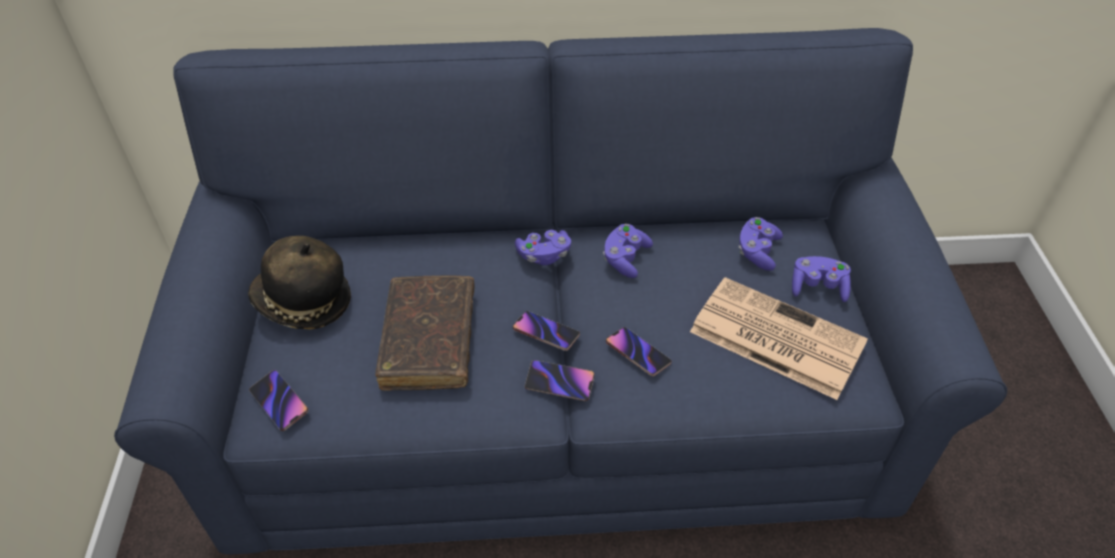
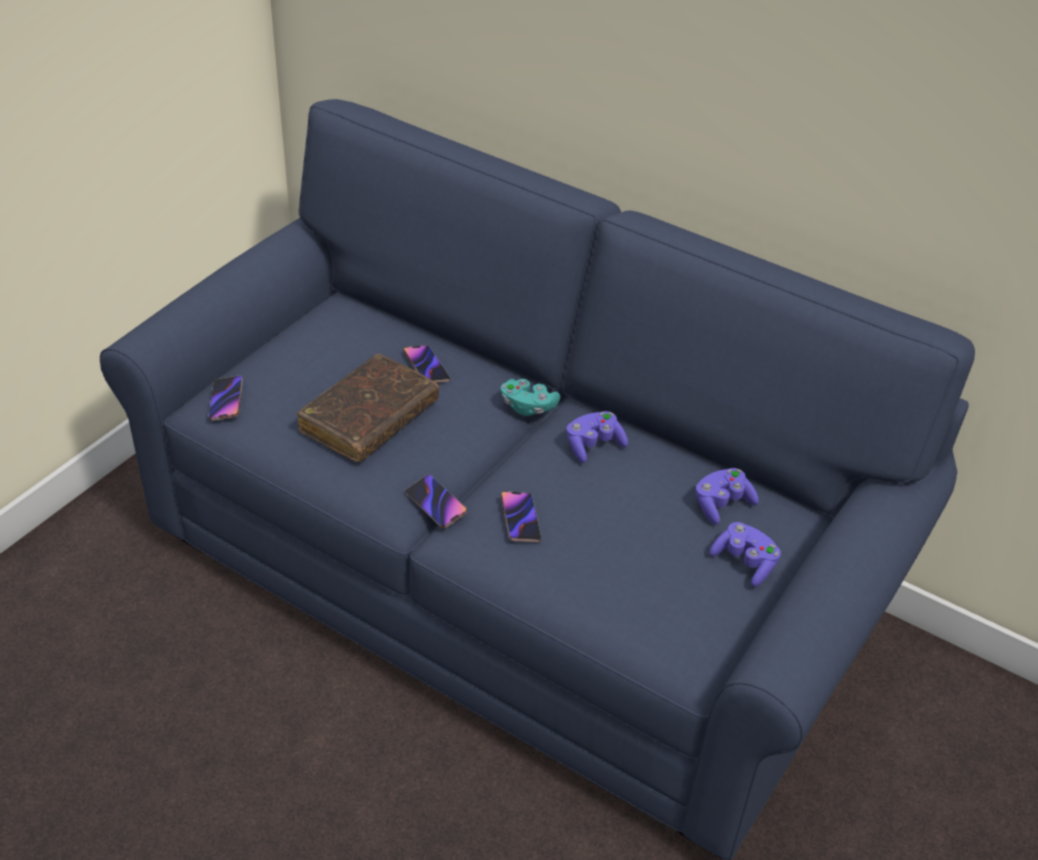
camera: 35 degrees right, 5 degrees down
(303, 303) = (308, 342): hat -> none
(543, 255) = (528, 406): purple game controller -> turquoise game controller
(546, 333) = (464, 463): phone -> phone (426, 367)
(774, 337) = (653, 575): newspaper -> none

